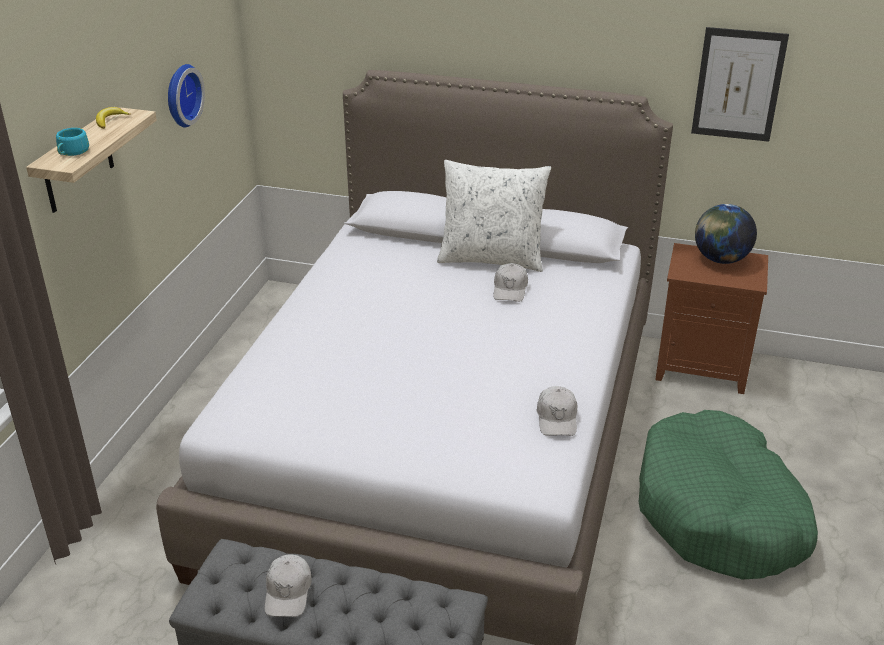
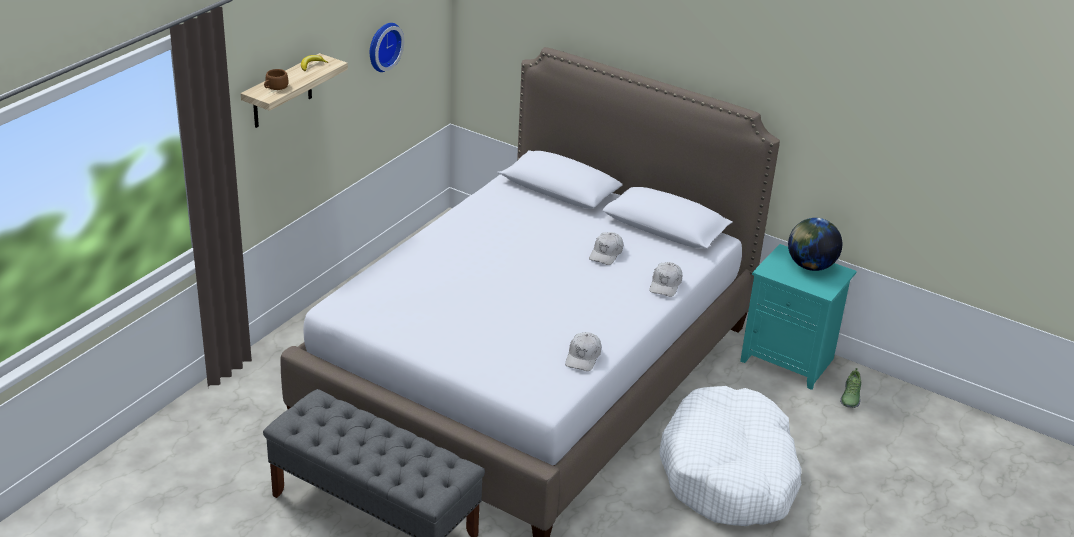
camera: 15 degrees right, 0 degrees up
(72, 152) = (275, 87): turquoise cup -> brown cup
(288, 592) = (347, 432): white cap -> white cap (665, 285)
(491, 258) = (606, 225): white pillow -> none
(703, 367) = (790, 360): brown nightstand -> turquoise nightstand
(719, 513) = (729, 474): green dog bed -> white dog bed
(738, 85) = (838, 117): picture -> none
(785, 393) = (850, 397): none -> shoe

